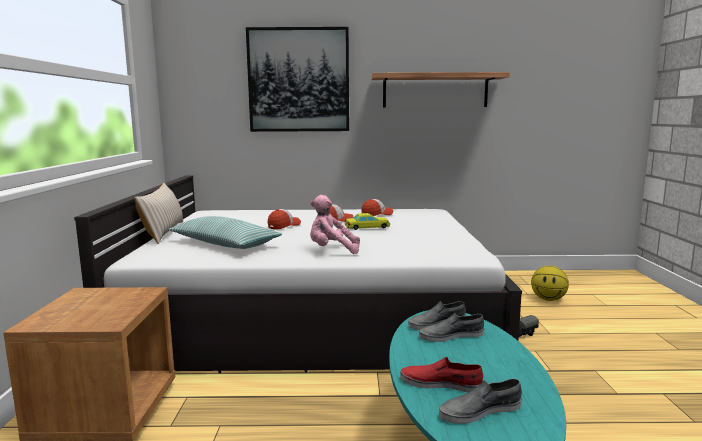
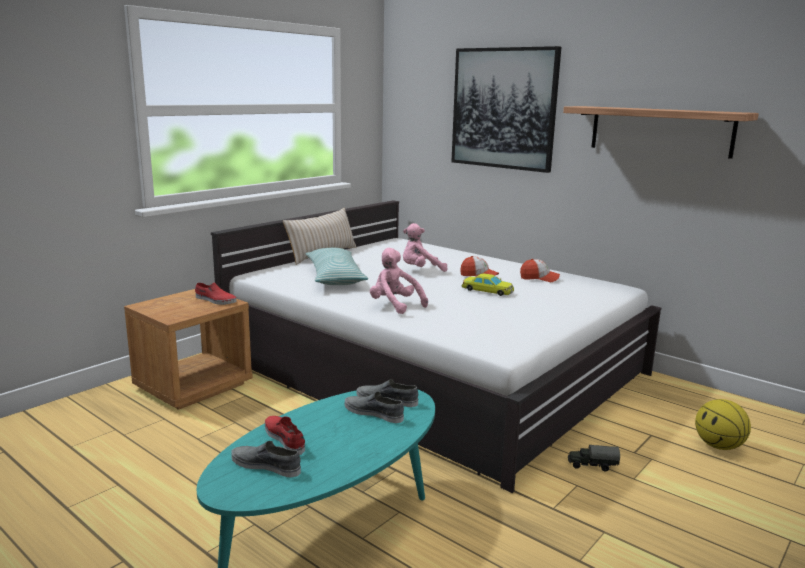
camera: 40 degrees right, 5 degrees up
(123, 294) = (215, 300): none -> red shoe
(284, 226) = (421, 270): cap -> pink plush toy

